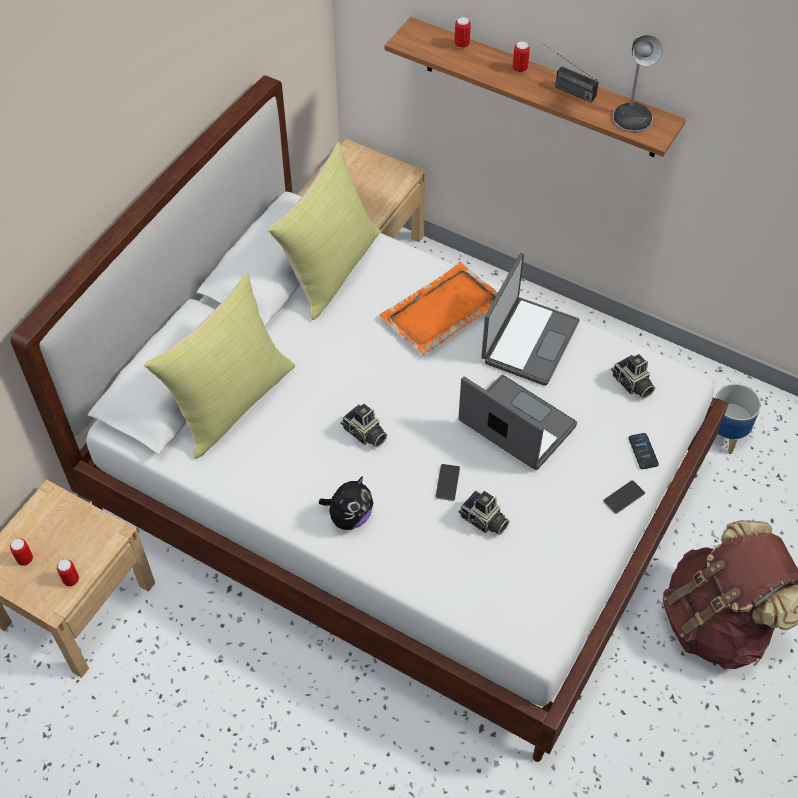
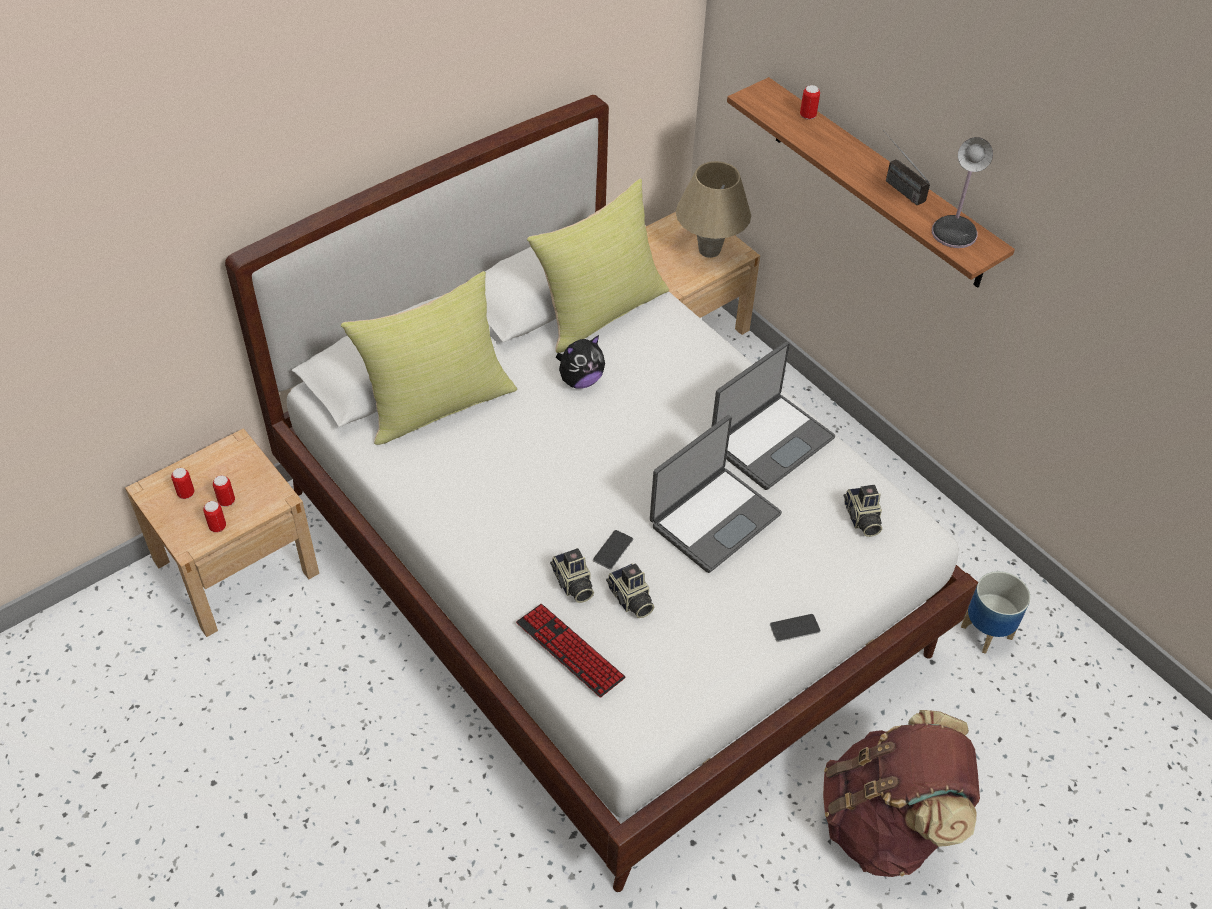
camera: 20 degrees right, 5 degrees down
(349, 517) = (496, 549): plush toy -> plush toy (580, 380)
(364, 434) = (552, 476): camera -> camera (572, 584)
(380, 179) = (709, 250): none -> beige table lamp
(441, 311) = (692, 384): orange tray -> none
(456, 584) = (570, 651): none -> keyboard
(515, 426) = (713, 519): laptop -> laptop turned 75 degrees clockwise
(520, 69) = (857, 154): can -> can (226, 501)
(643, 451) = (839, 589): phone -> none

